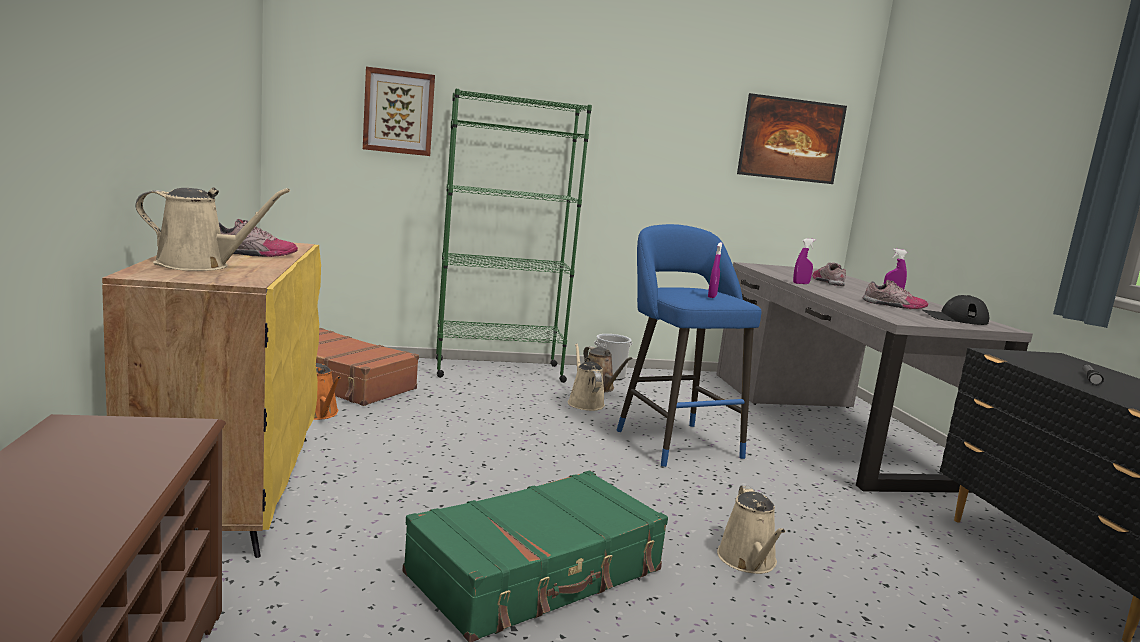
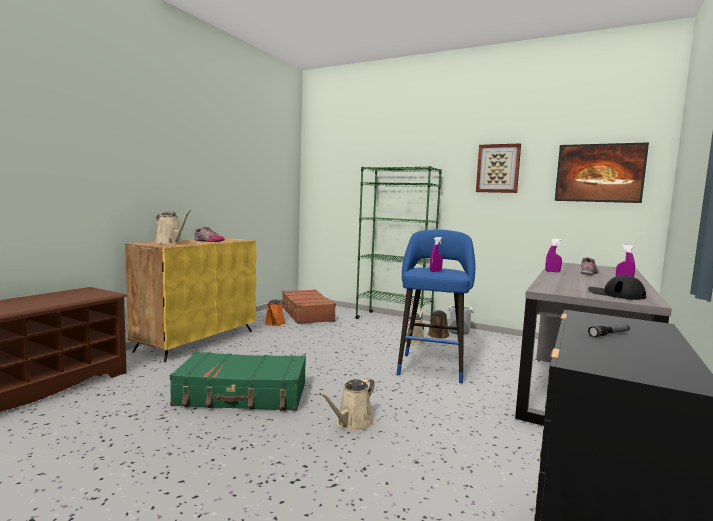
camera: 40 degrees right, 5 degrees down
(399, 112) = (353, 182): picture -> picture (498, 168)
(894, 306) = (586, 285): shoe -> none

